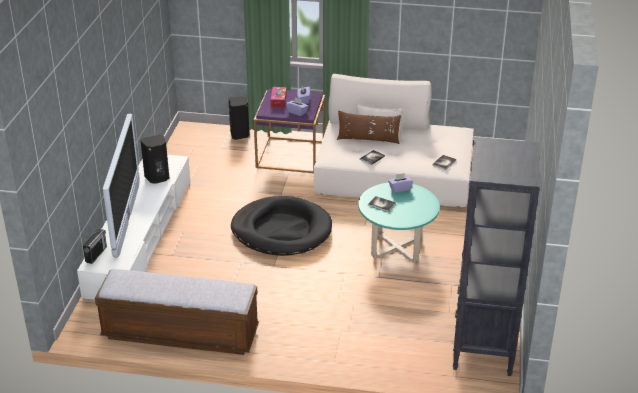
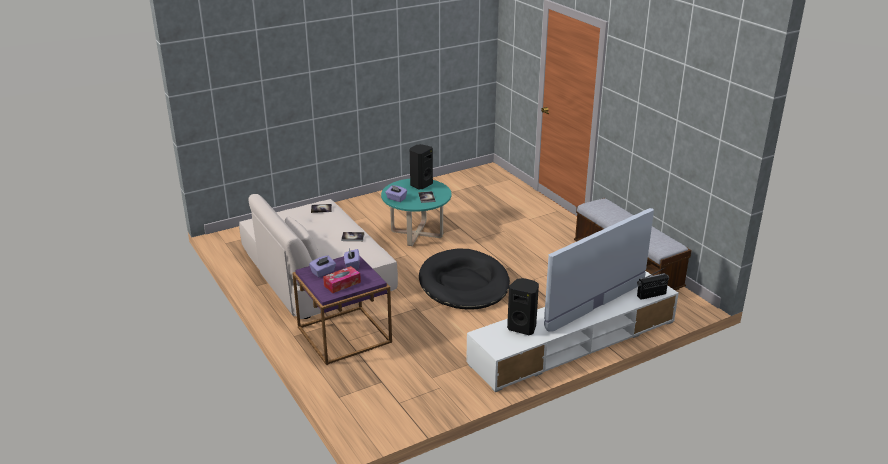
camera: 130 degrees left, 5 degrees down
(240, 134) = (341, 385): black speaker -> black speaker (420, 184)
(368, 139) = (323, 250): brown pillow -> none
(483, 348) = (474, 179): black bookcase -> none

